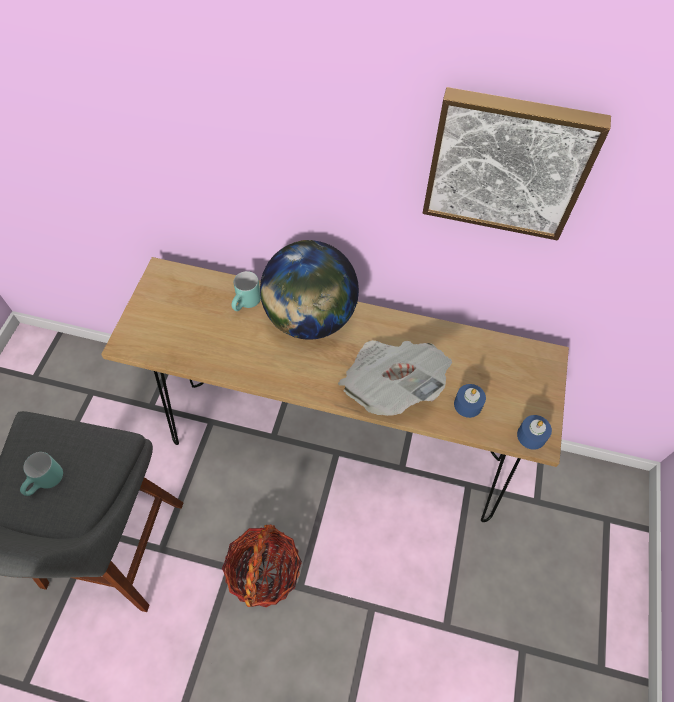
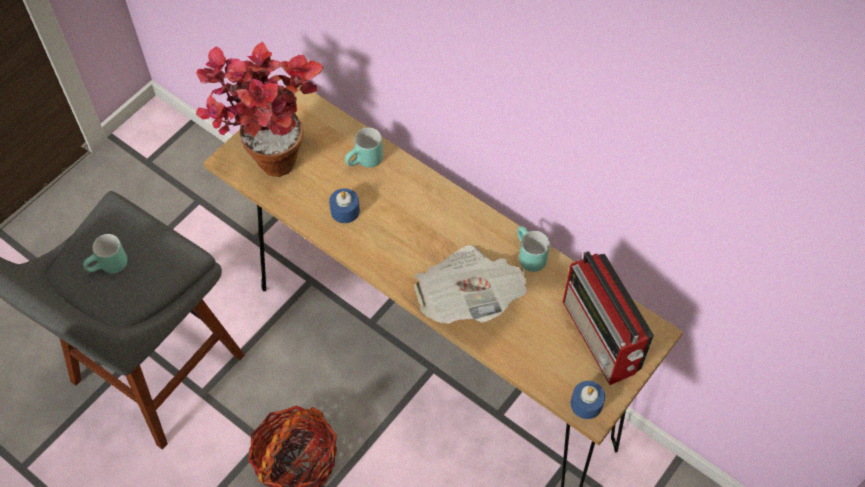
camera: 25 degrees right, 0 degrees up
(158, 326) = (268, 154): none -> potted plant
(310, 318) = (421, 200): globe -> none
(419, 333) = (527, 256): none -> turquoise mug
(468, 404) = (537, 348): blue candle -> blue candle (345, 211)
(507, 163) = (613, 114): picture -> none
(512, 377) = (601, 339): none -> radio

